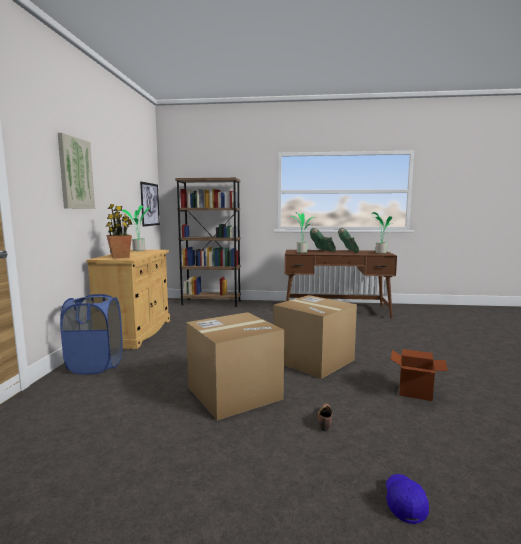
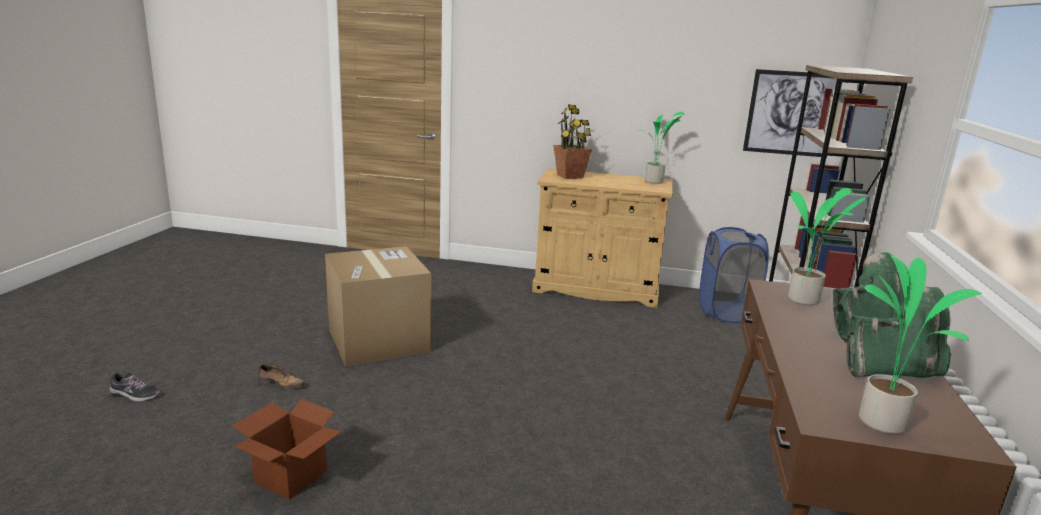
camera: 95 degrees right, 10 degrees up
(75, 173) = (559, 62): picture -> none
(96, 365) = (485, 277): blue laundry basket -> blue laundry basket (726, 312)
(313, 360) = (451, 407): cardboard box -> none
(404, 503) = (135, 395): blue cap -> shoe

